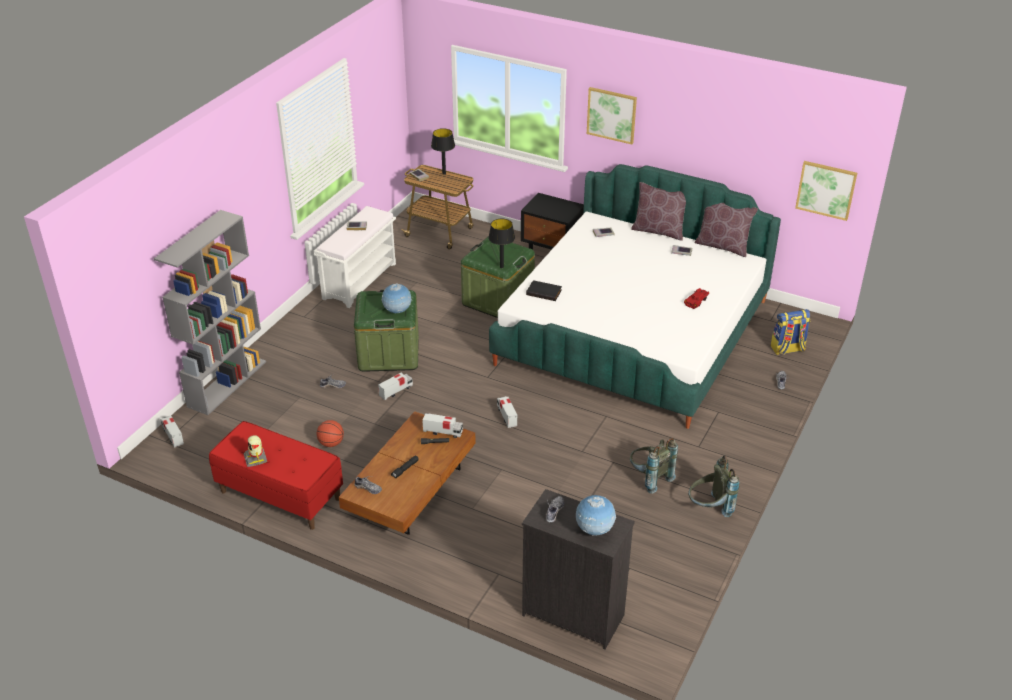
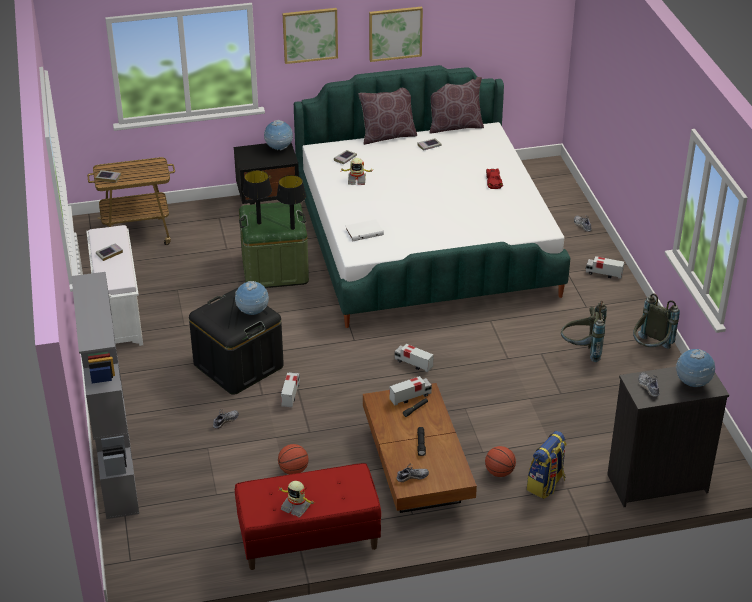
camera: 40 degrees left, 0 degrees up
(173, 436) = (131, 551): toy truck -> toy truck (603, 274)
(388, 353) = (238, 365): green storage box -> black storage box
(444, 173) = (129, 165): black table lamp -> black table lamp (259, 223)
(464, 530) = (499, 472): none -> basketball
(544, 292) = (364, 231): black book -> white book
(568, 207) = (279, 149): none -> globe
(590, 253) = (356, 180): none -> toy robot
(787, 349) = (556, 197): backpack -> backpack (546, 485)
(826, 190) = (538, 36): picture -> picture (395, 33)

